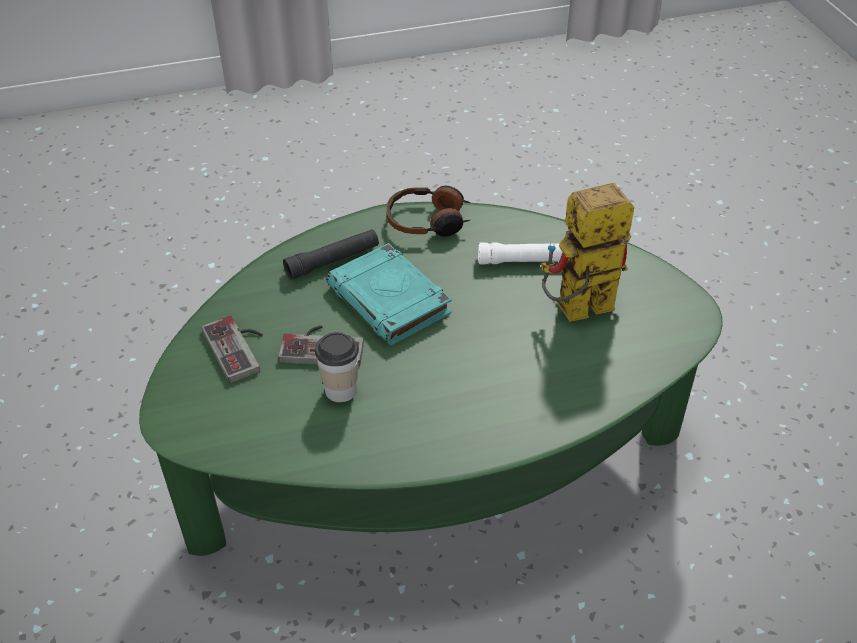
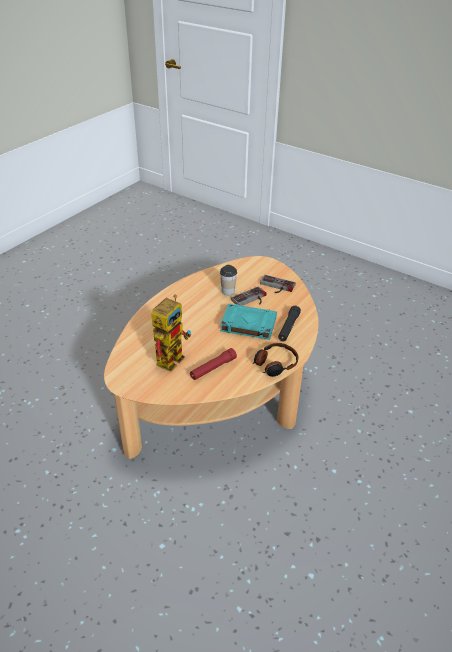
camera: 140 degrees right, 5 degrees down
(432, 454) = (221, 389): green coffee table -> beige coffee table
(526, 261) = (213, 368): white flashlight -> red flashlight

